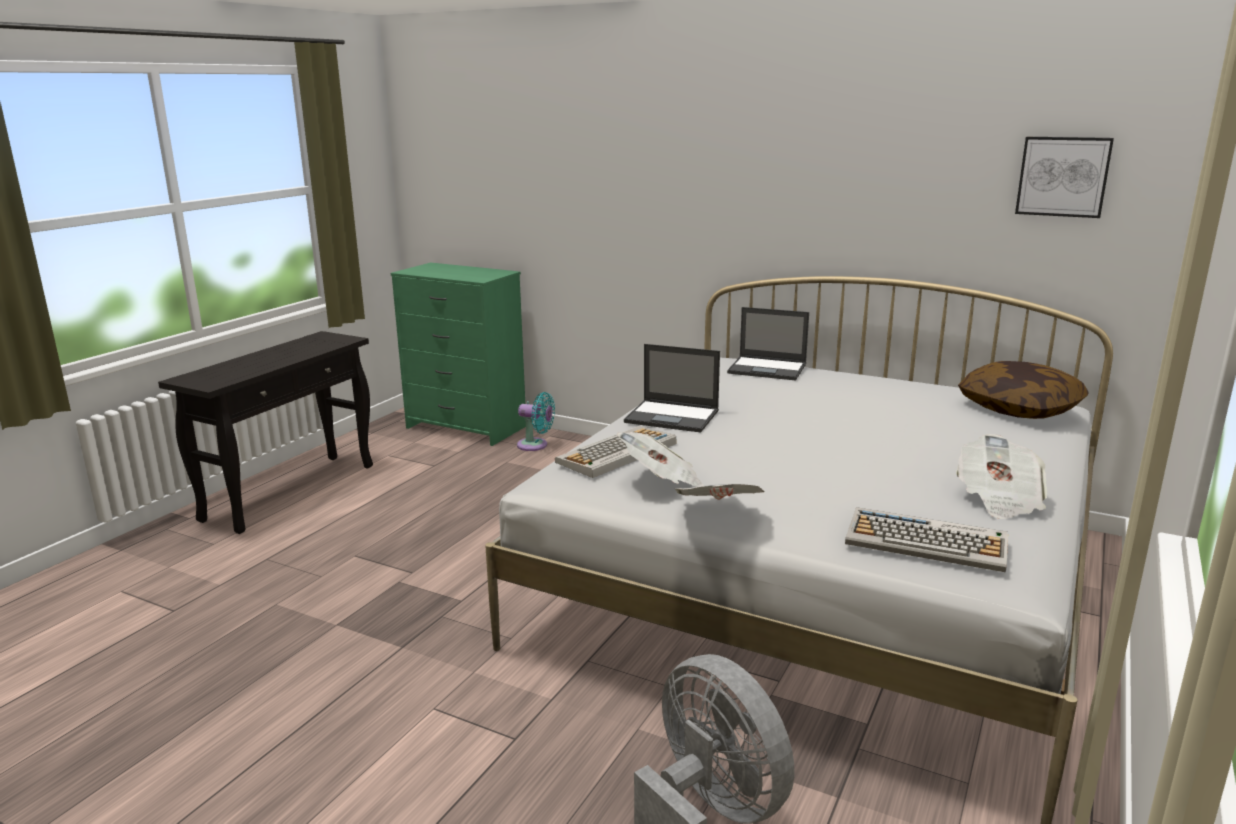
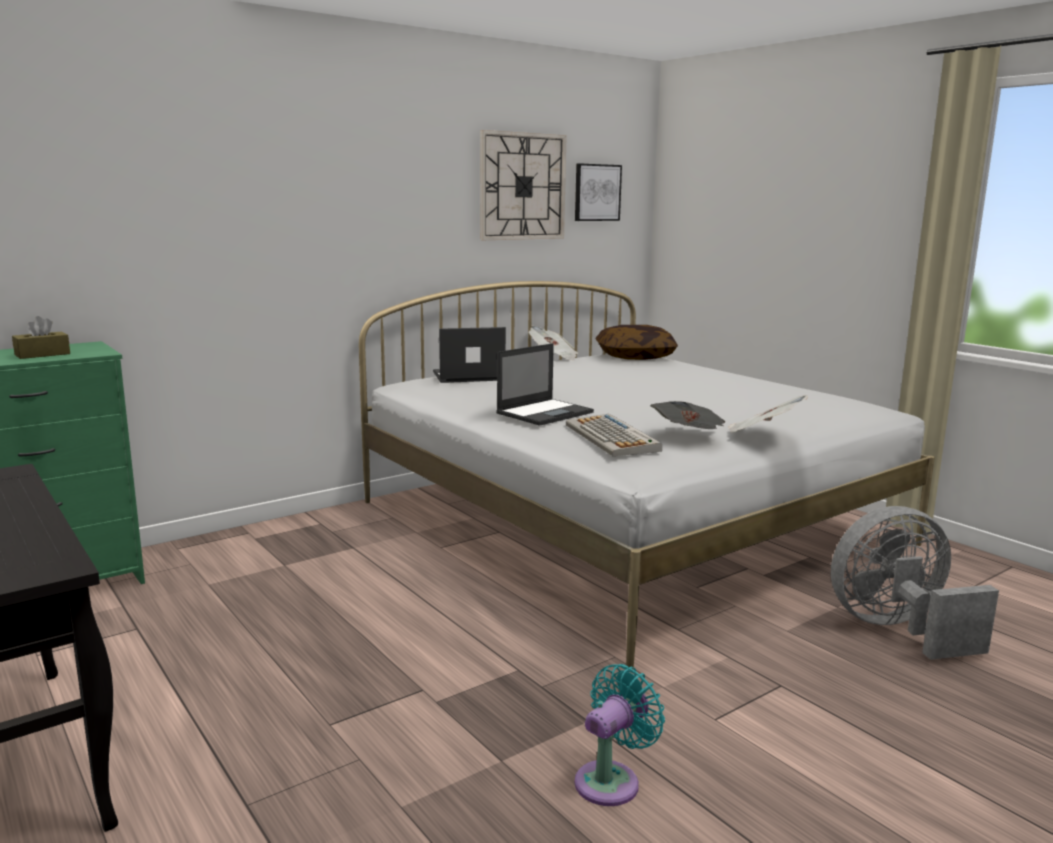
camera: 65 degrees left, 5 degrees down
(462, 274) = (42, 354): none -> brown tissue box
(535, 445) = (191, 560): turquoise fan -> turquoise fan (611, 780)
(768, 369) = (467, 376): laptop -> laptop turned 150 degrees counterclockwise
(927, 542) = (835, 407): keyboard -> none
(930, 166) = (522, 186): none -> wall clock
(998, 499) = (779, 386): newspaper -> newspaper (553, 357)

